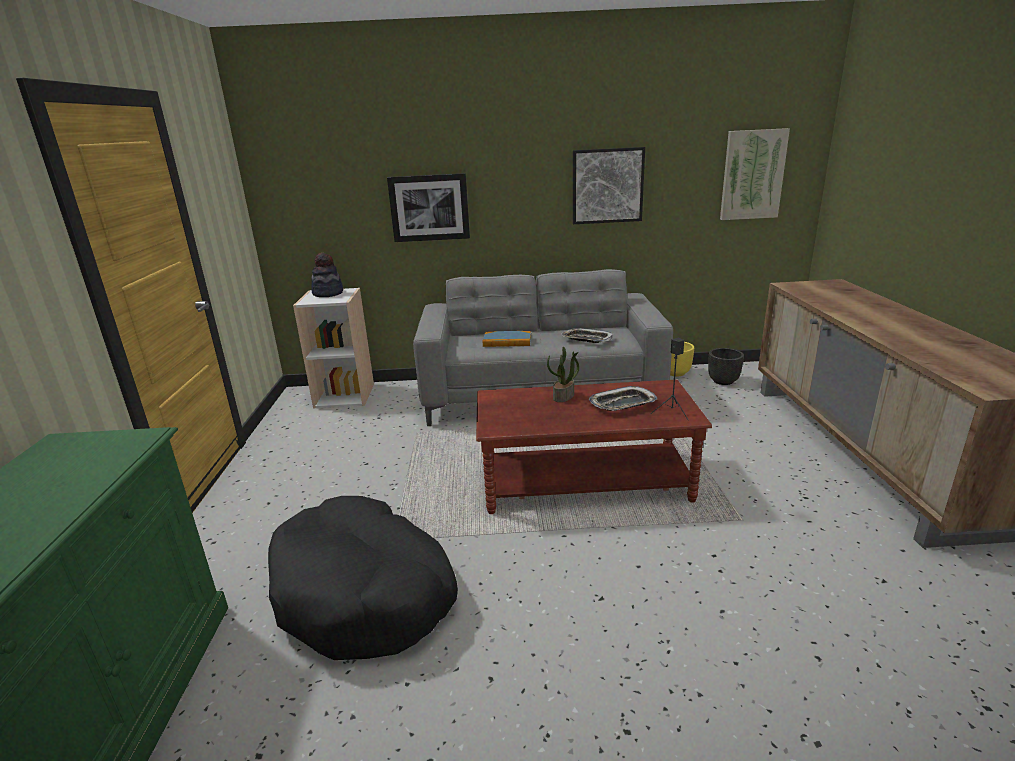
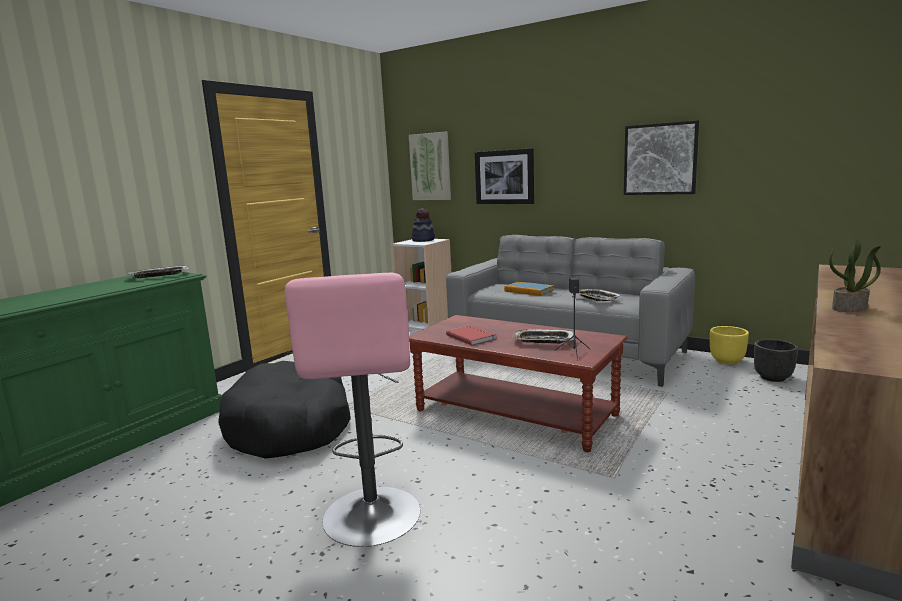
camera: 35 degrees right, 10 degrees down
(87, 450) = (159, 276): none -> tray
(548, 417) = (472, 336): none -> red book
(564, 396) = (507, 328): potted plant -> potted plant (849, 308)
(613, 661) = (371, 516): none -> pink stool
(752, 175) = (833, 147): picture -> picture (430, 167)

